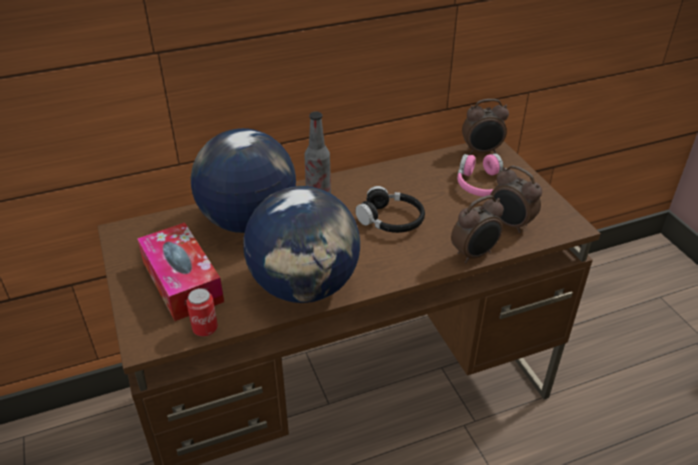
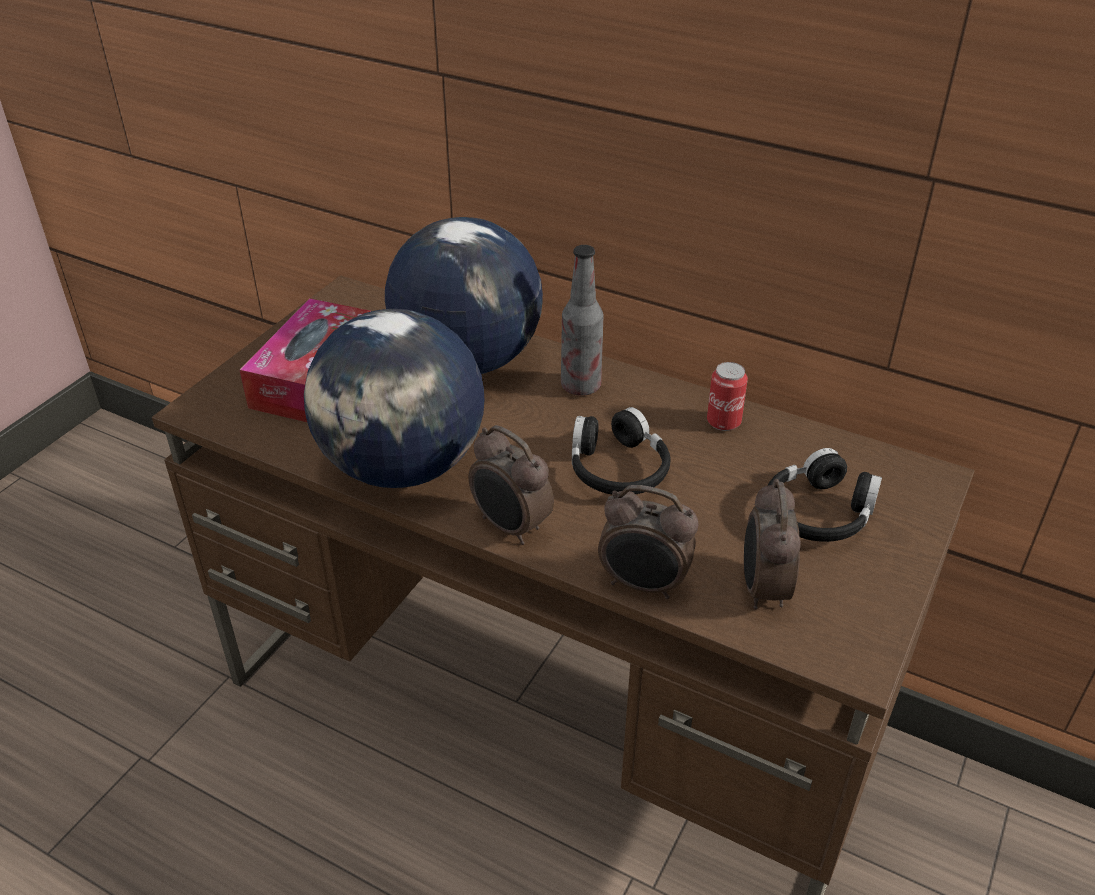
camera: 50 degrees right, 0 degrees up
(205, 328) = (257, 435): can -> can (723, 422)
(482, 151) = (902, 472): alarm clock -> alarm clock (510, 527)
(482, 184) = (819, 513): pink headphones -> black headphones

